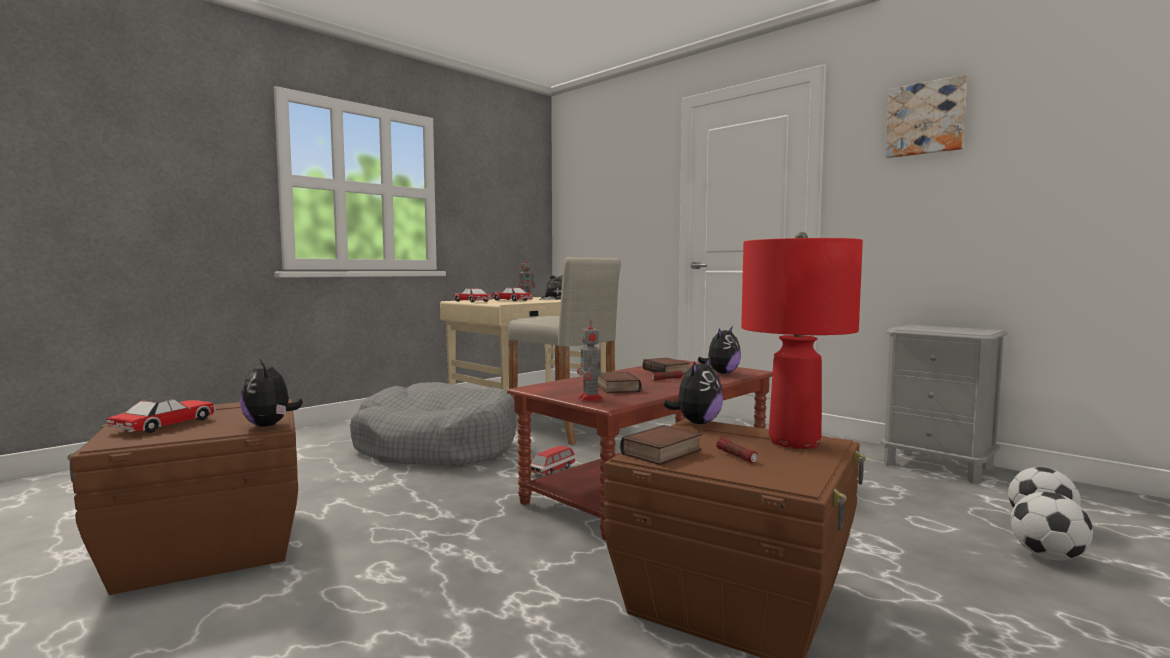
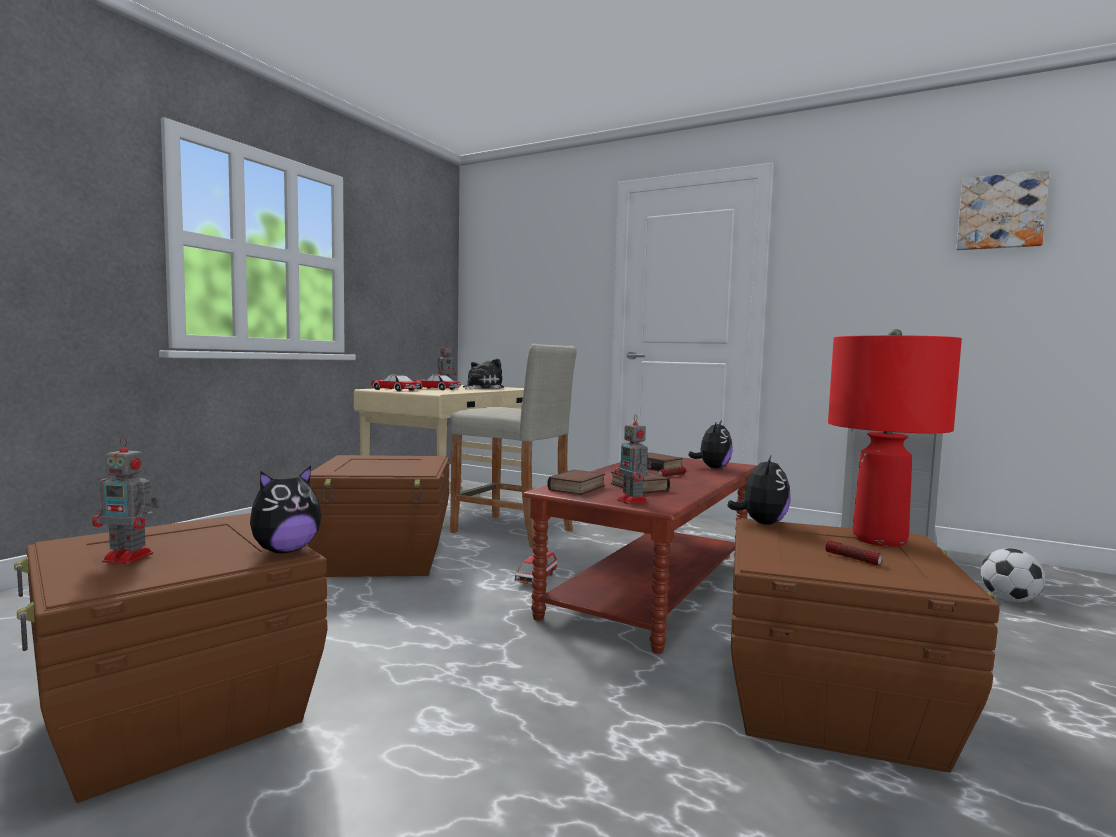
camera: 15 degrees left, 0 degrees up
(165, 424) = (130, 557): toy car -> toy robot
(270, 425) = (285, 551): plush toy -> plush toy turned 90 degrees counterclockwise
(437, 447) = (384, 559): grey dog bed -> brown storage box
(662, 453) = (782, 559): book -> book (578, 488)
(926, 119) = (871, 224): picture -> picture (1000, 212)
(1048, 557) = (1040, 630): football -> none

